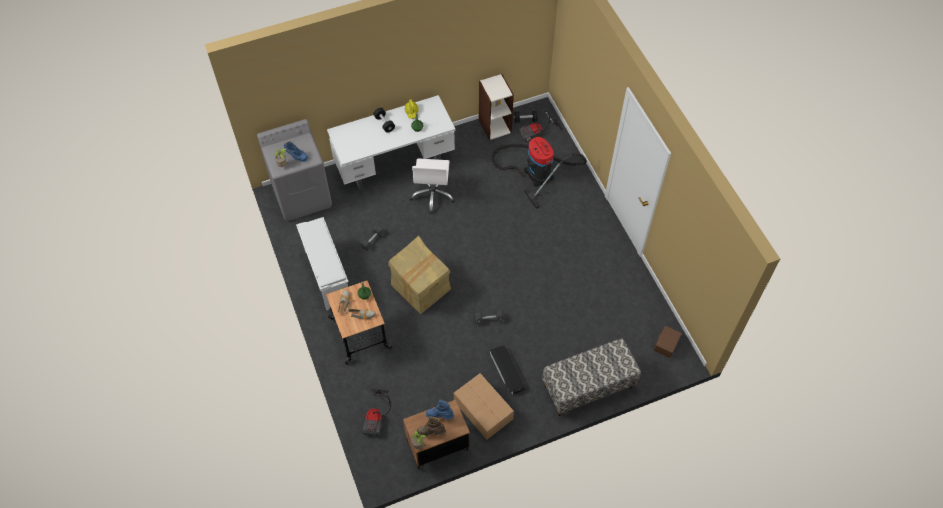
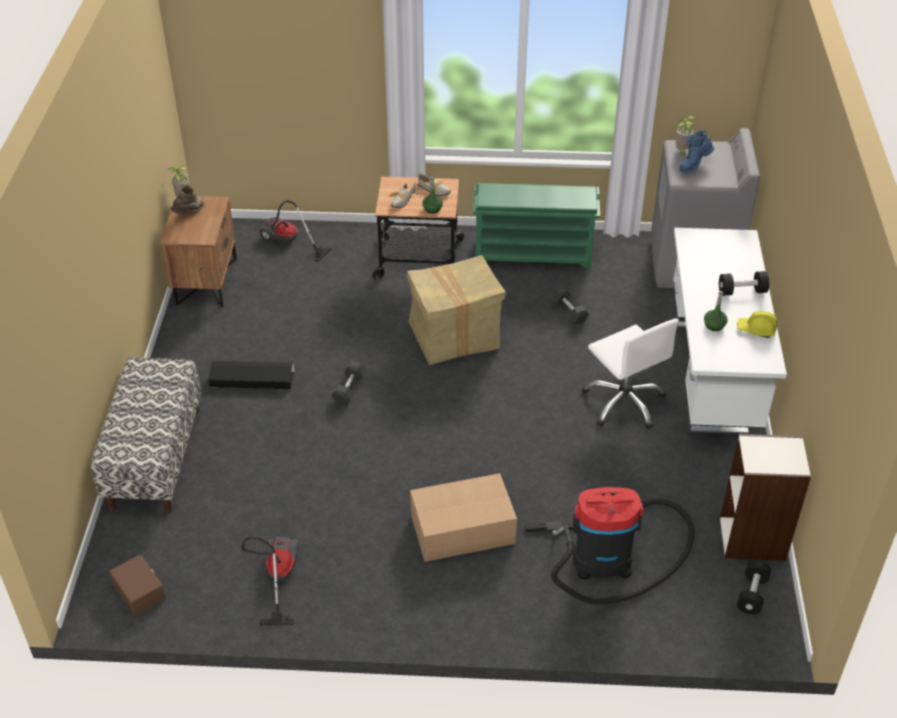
camera: 115 degrees right, 15 degrees down
(326, 275) = (534, 254): white shoe rack -> green shoe rack
(433, 195) = (624, 402): white office chair -> white office chair turned 150 degrees counterclockwise
(440, 415) = (204, 226): blue boot -> none
(483, 411) = (215, 336): cardboard box -> cardboard box (461, 529)
(537, 133) = (707, 599): vacuum cleaner -> vacuum cleaner (277, 577)

